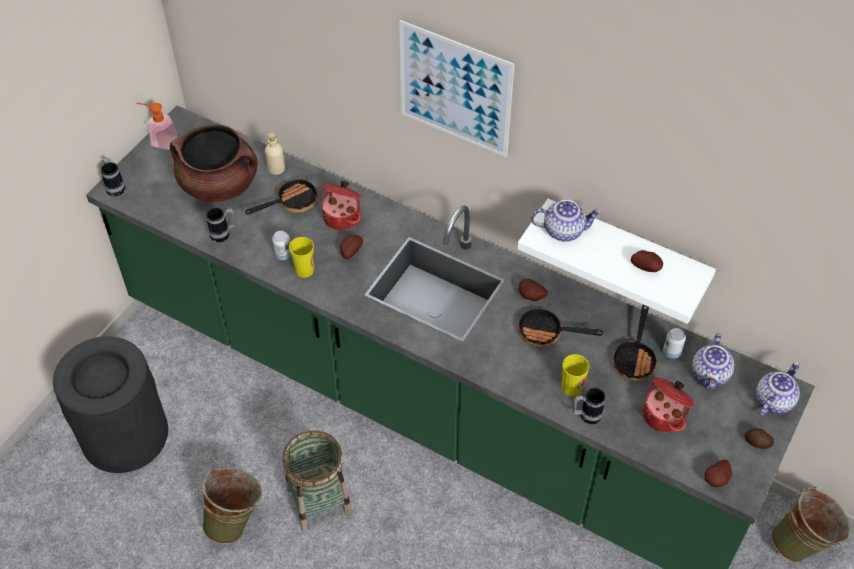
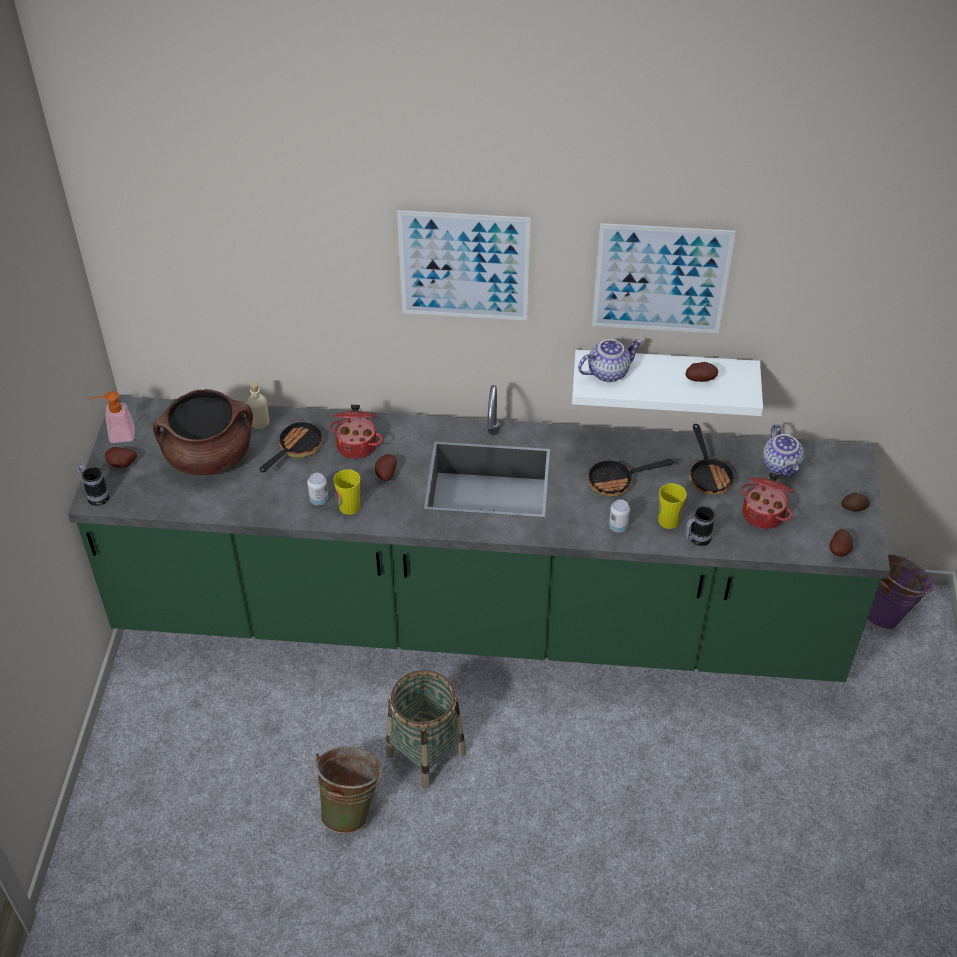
camera: 25 degrees left, 5 degrees down
(125, 435) = (181, 771): black trash can -> none
(224, 234) = (244, 501): mug -> none
(531, 297) = (583, 455): potato -> potato (122, 465)
(629, 161) = (661, 279): none -> picture
(671, 352) = (737, 459): can -> can (618, 527)
(773, 400) = (845, 467): teapot -> none
(802, 544) = (888, 613): green bucket -> purple bucket

